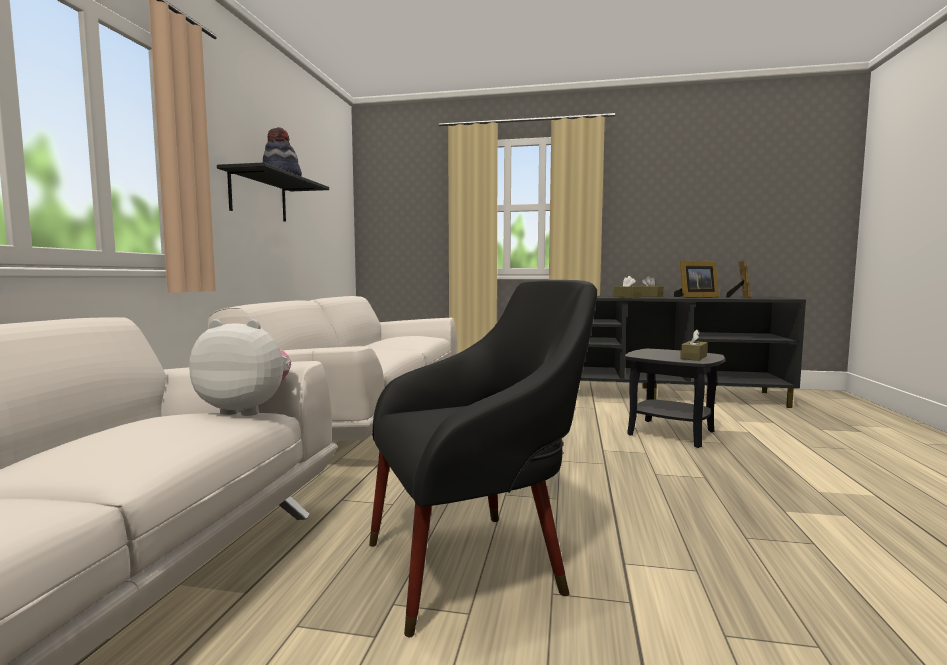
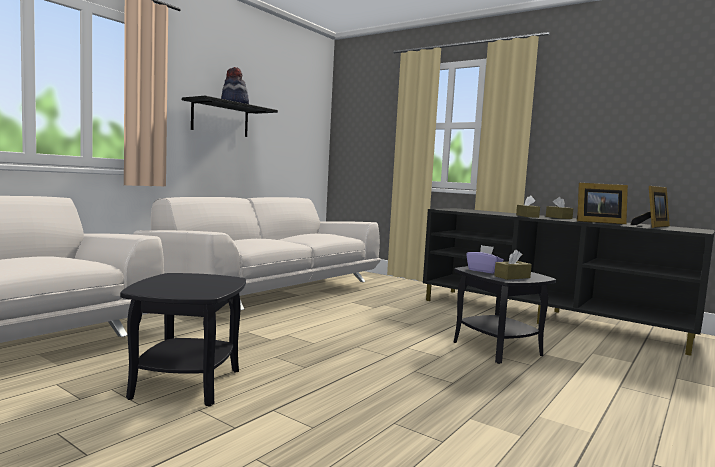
camera: 25 degrees right, 0 degrees up
(246, 410) = (92, 260): plush toy -> none
(476, 563) = (186, 384): black armchair -> black side table
(656, 355) = (484, 271): none -> purple tissue box

